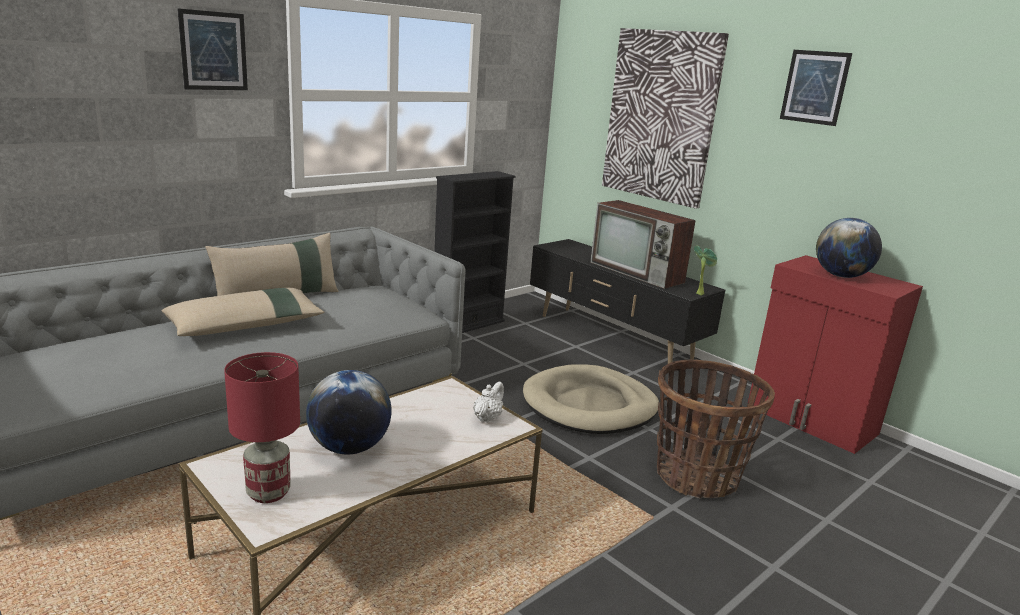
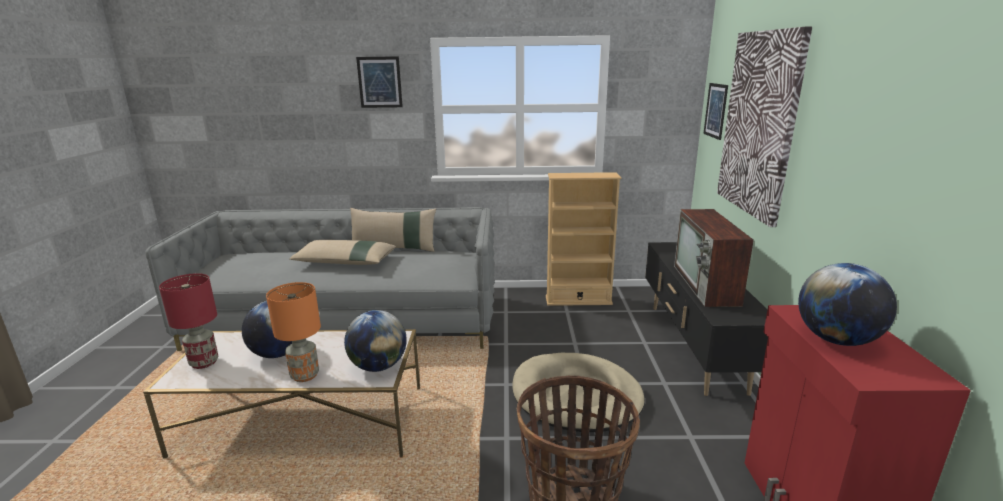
camera: 45 degrees right, 0 degrees up
(429, 454) = (304, 375): none -> orange table lamp
(468, 325) = (578, 300): black bookcase -> beige bookcase
(487, 418) = (378, 366): white teapot -> globe
(699, 293) = (737, 321): potted plant -> none
(814, 87) = (879, 85): picture -> picture (715, 110)

